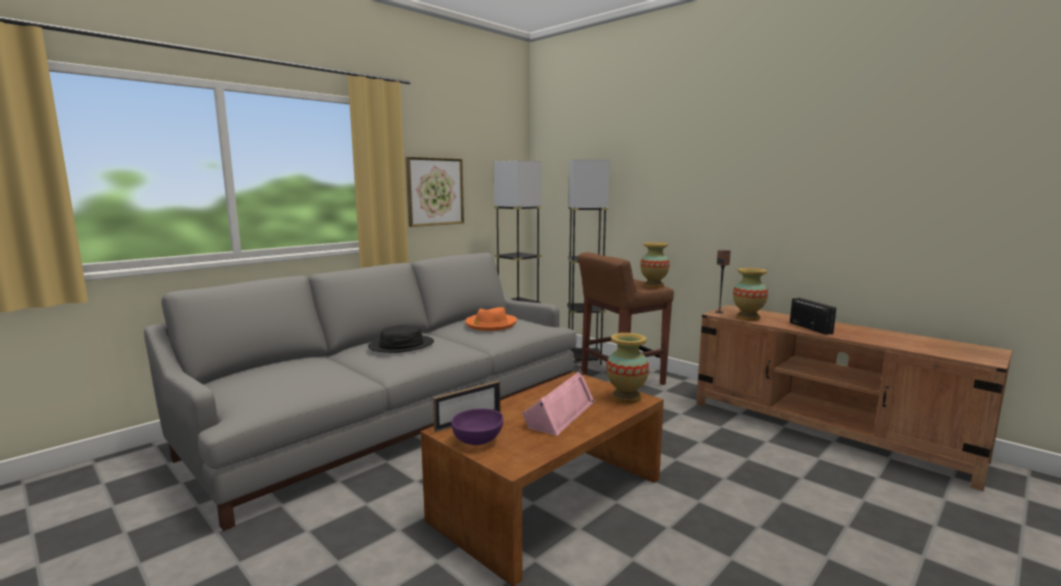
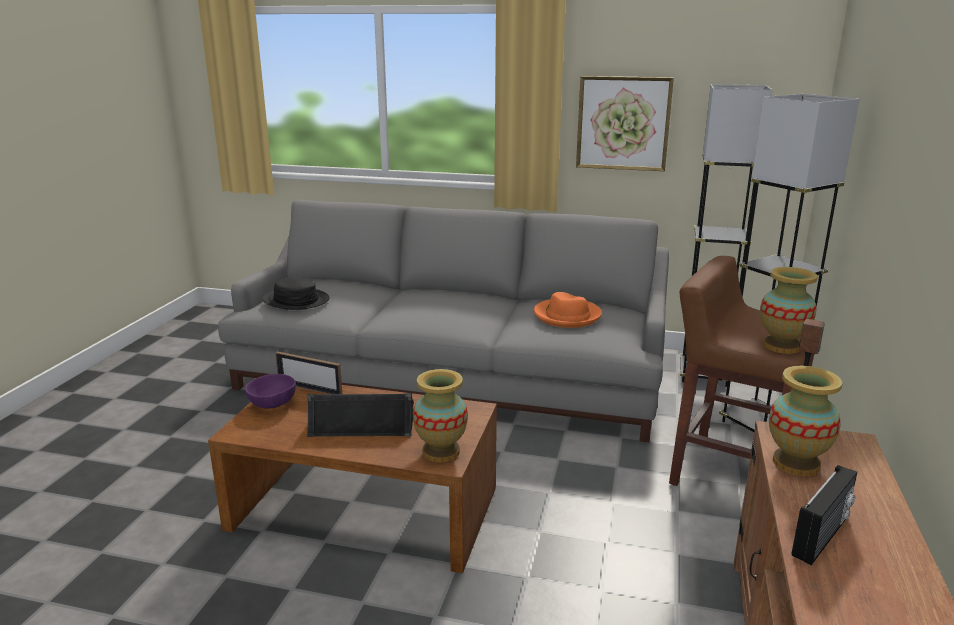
camera: 60 degrees right, 10 degrees up
(401, 345) = (438, 303): black hat -> black hat (296, 300)
(558, 413) = (362, 424): pink speaker -> black speaker

